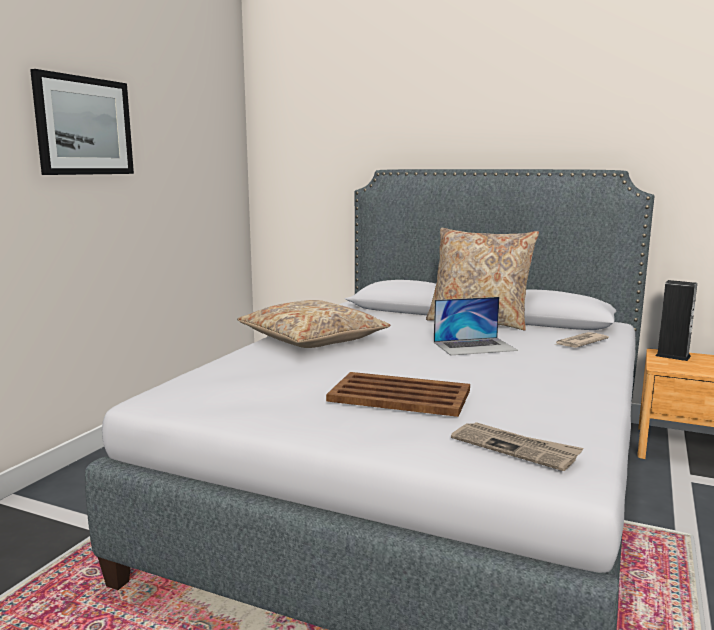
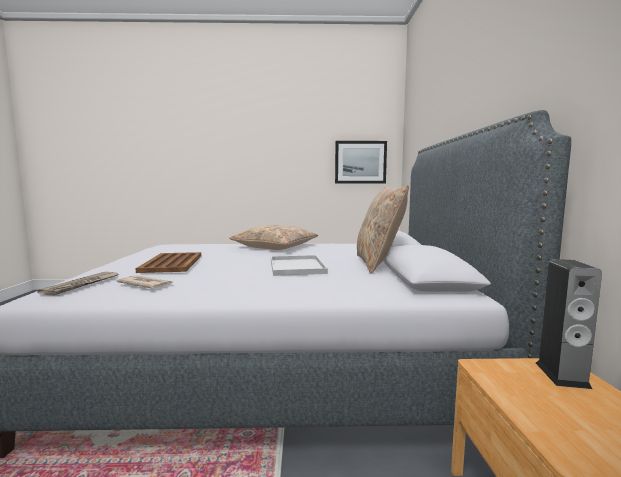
camera: 65 degrees right, 5 degrees down
(84, 126) = (270, 140): picture -> picture (360, 162)
(475, 346) = (297, 267): laptop -> white tray
(579, 343) = (353, 287): newspaper -> newspaper (145, 284)

